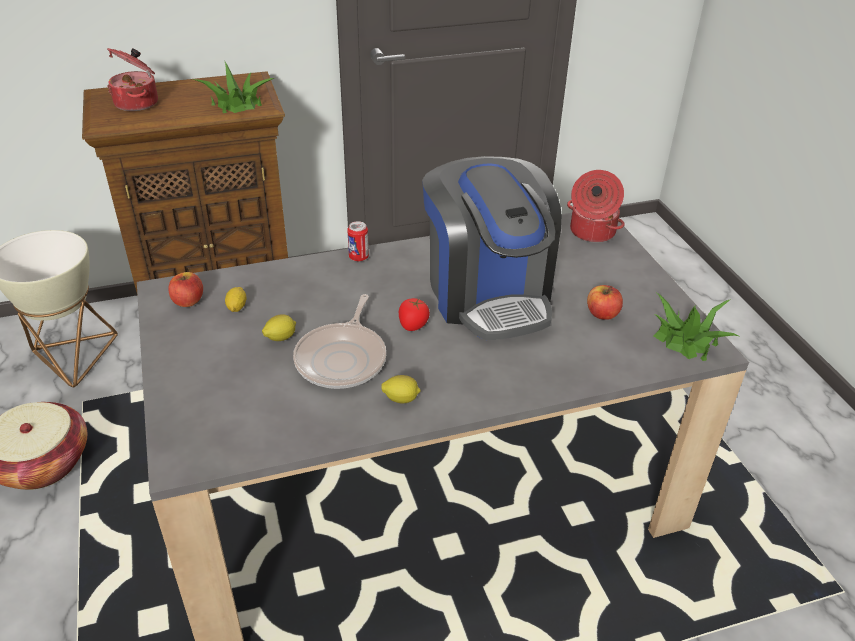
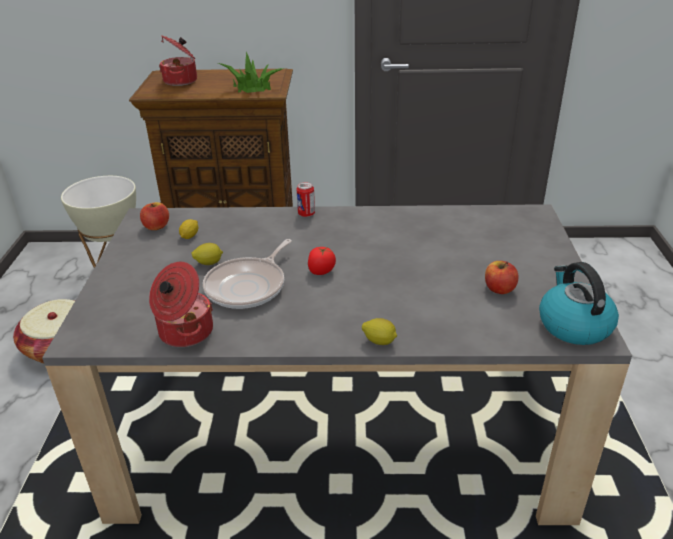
camera: 20 degrees right, 5 degrees down
(401, 399) = (277, 326): lemon -> lemon (379, 341)
(488, 294) = (400, 257): coffee machine -> none
(591, 232) = (525, 221): cooking pot -> cooking pot (184, 332)
(686, 340) = (573, 325): potted plant -> kettle

